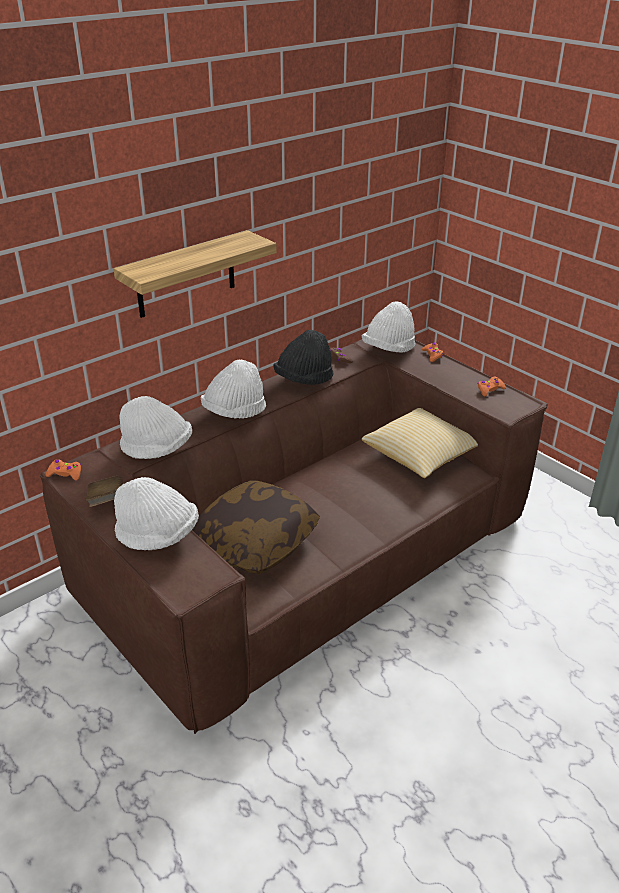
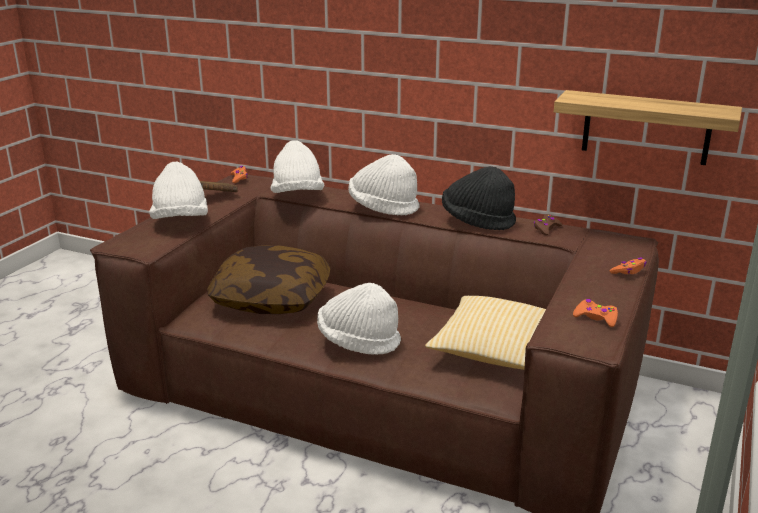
camera: 65 degrees right, 10 degrees down
(186, 275) = (393, 60): shelf -> shelf (646, 127)
(388, 349) = (603, 246): white hat -> white hat (358, 342)

